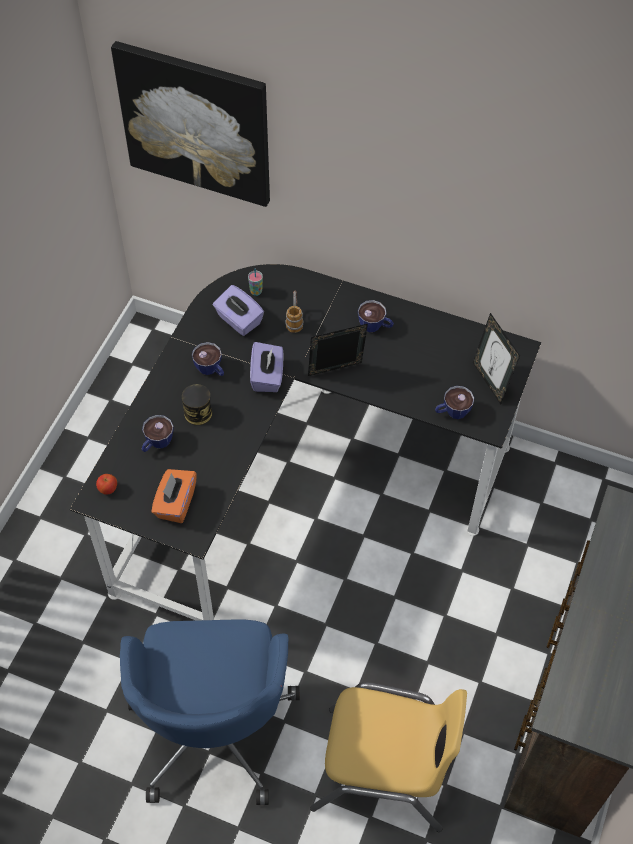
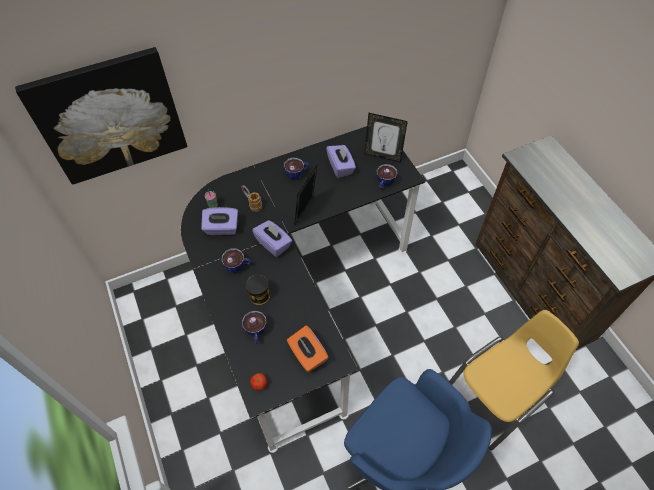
camera: 45 degrees left, 0 degrees up
(429, 356) = (341, 167): none -> purple tissue box

